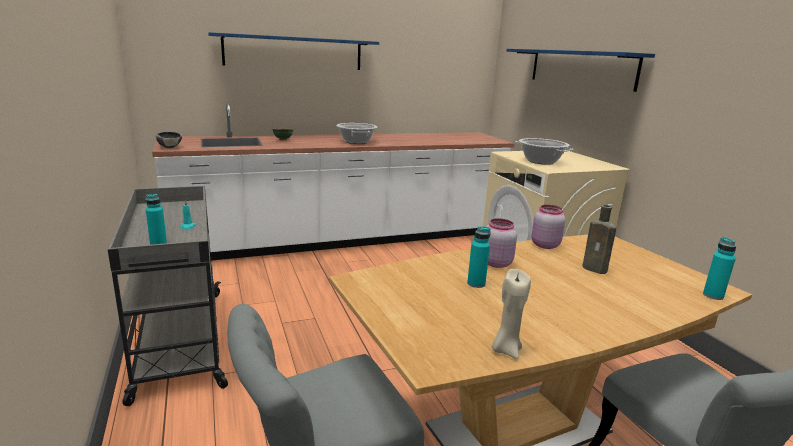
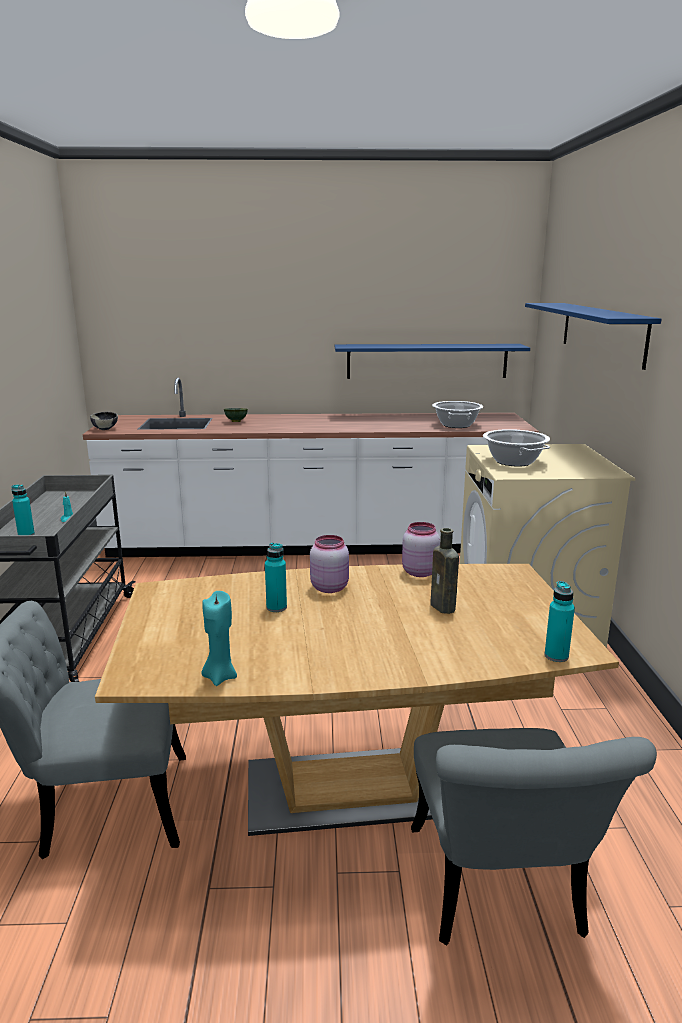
camera: 20 degrees right, 0 degrees up
(294, 52) = (259, 316): blue shelf -> blue shelf (427, 361)
(356, 142) = (321, 425): cooking pot -> cooking pot (456, 425)
(506, 350) = (220, 677): beige candle -> turquoise candle

